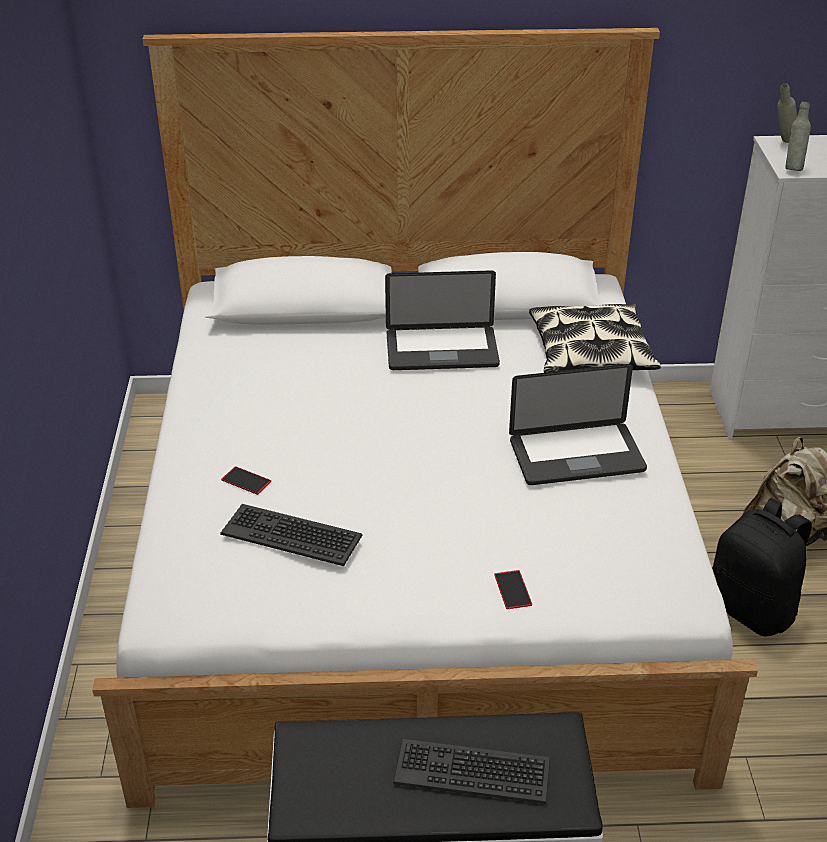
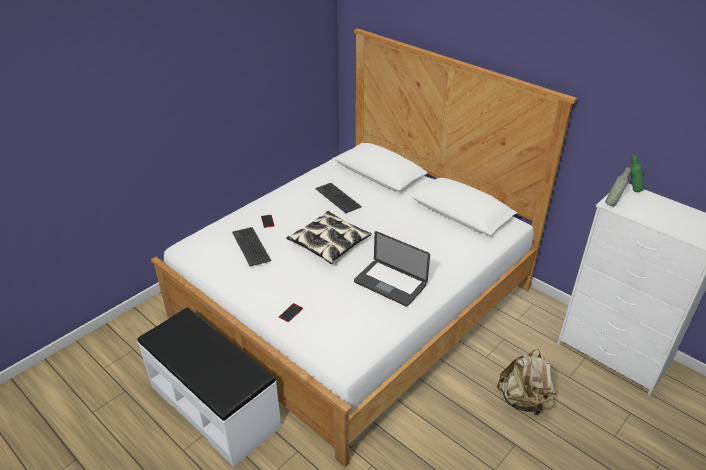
camera: 45 degrees right, 0 degrees up
(441, 350) = (403, 215): laptop -> none
(472, 771) = (213, 366): keyboard -> keyboard (338, 198)
(590, 352) = (463, 250): pillow -> pillow (329, 243)
(752, 609) = (459, 417): black backpack -> none
(782, 142) = (632, 190): grey bottle -> green bottle

